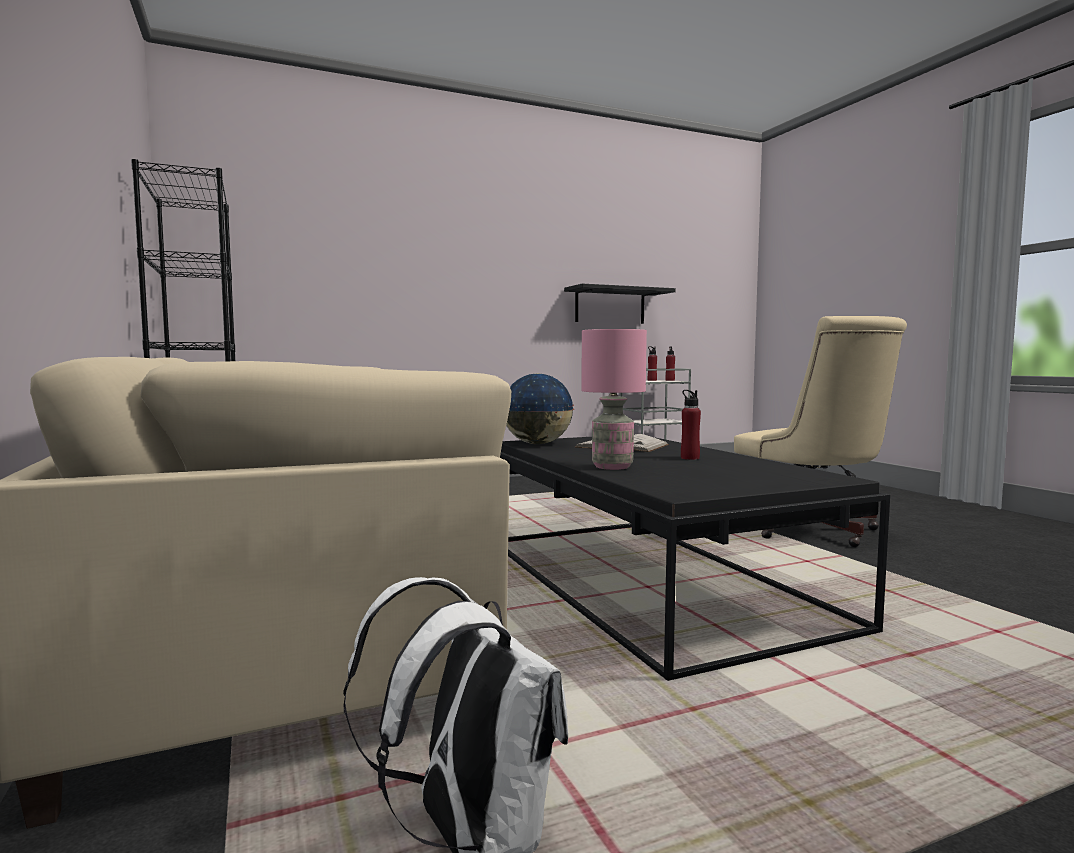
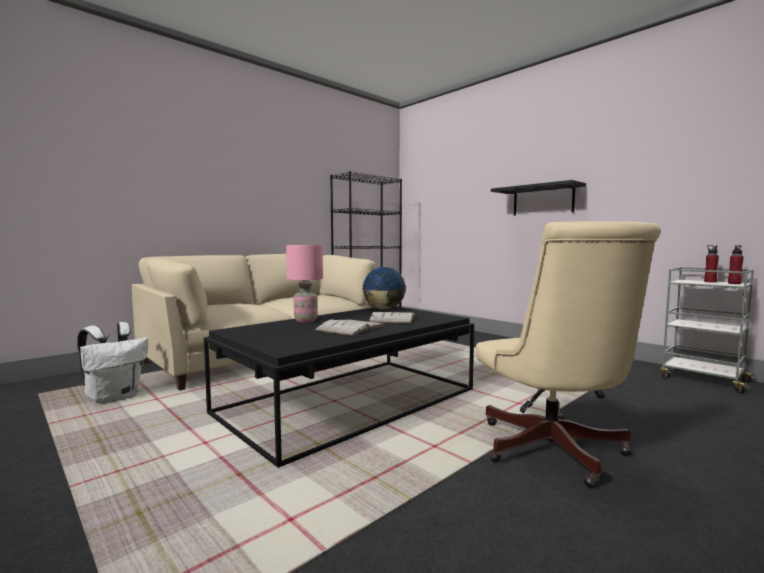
camera: 70 degrees right, 0 degrees up
(610, 306) = (677, 205): black shelf -> black shelf (543, 200)
(690, 458) = (351, 328): red bottle -> white book
(813, 532) = (554, 453): beige office chair -> beige office chair turned 60 degrees counterclockwise

